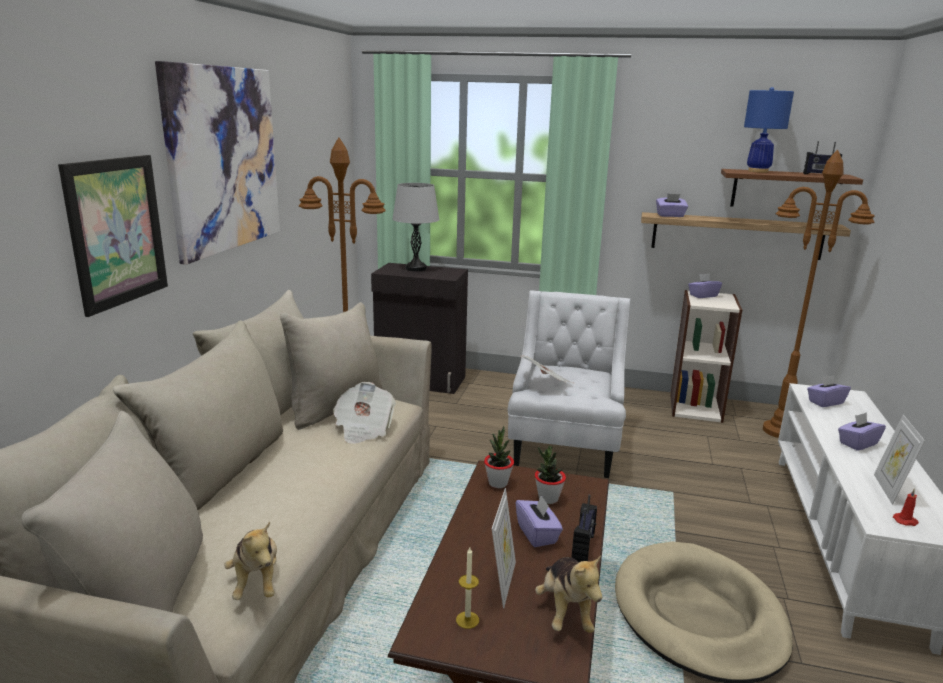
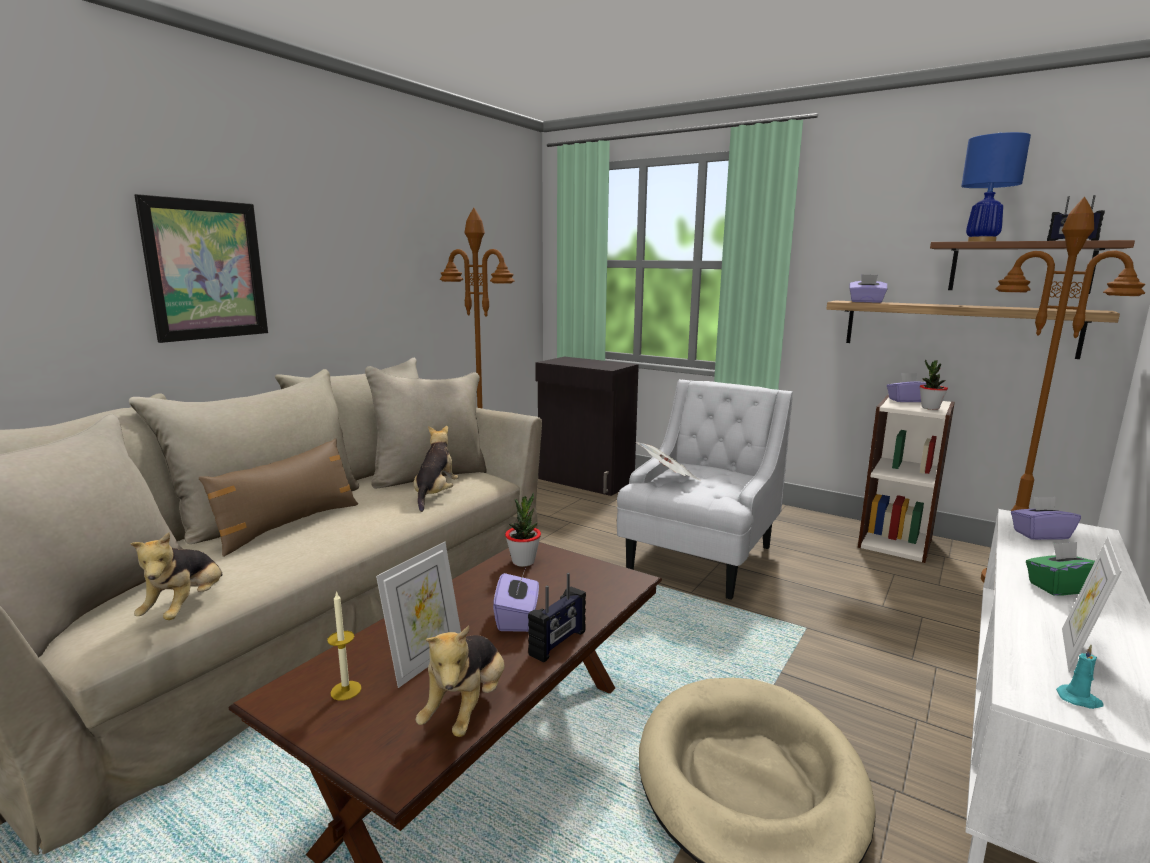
camera: 20 degrees right, 5 degrees down
(224, 159) = (355, 225): picture -> none
(258, 483) = (289, 525): none -> brown pillow
(363, 428) = (435, 495): newspaper -> plush toy
(416, 268) = (584, 361): grey table lamp -> none
(548, 499) = (565, 585): potted plant -> potted plant (930, 408)
(857, 443) = (1060, 587): purple tissue box -> green tissue box
(905, 521) = (1079, 699): red candle -> turquoise candle

